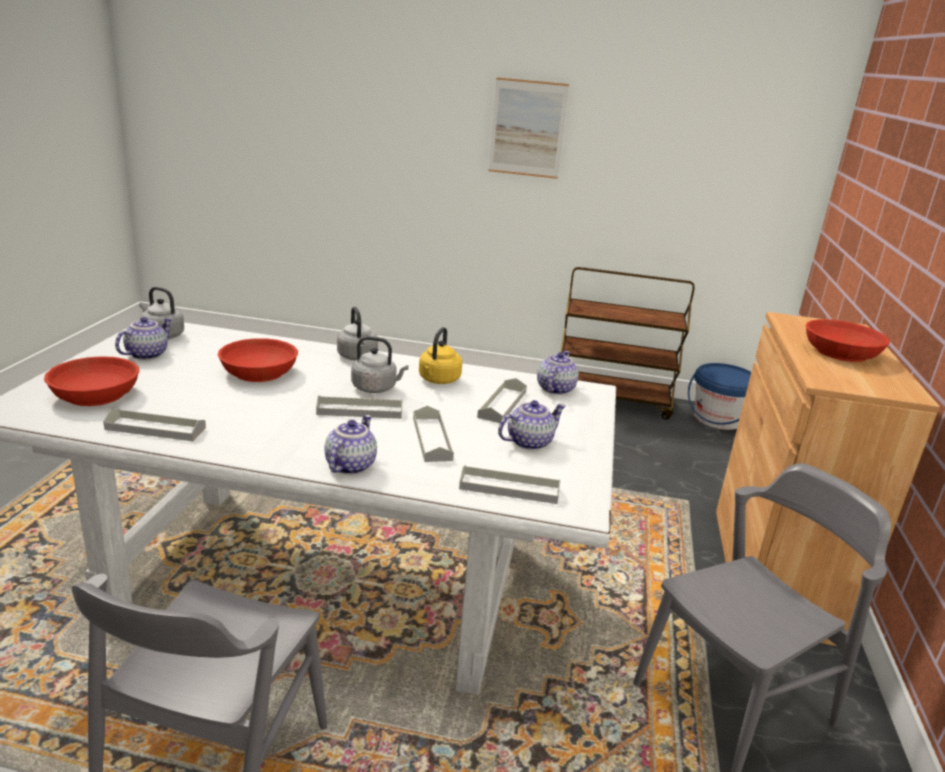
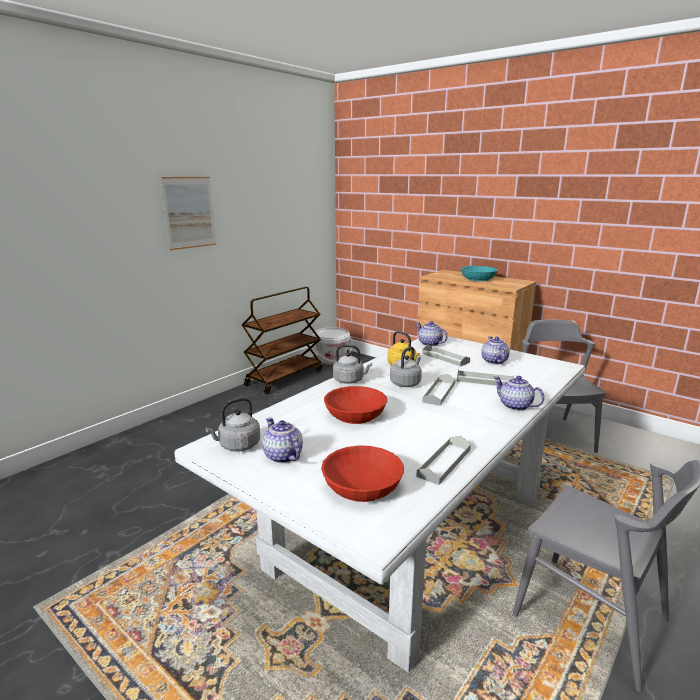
camera: 60 degrees left, 5 degrees down
(509, 488) = (544, 374): grey tray -> none
(718, 419) = (332, 359): blue bucket -> white bucket
(840, 352) = (478, 279): red bowl -> turquoise bowl

